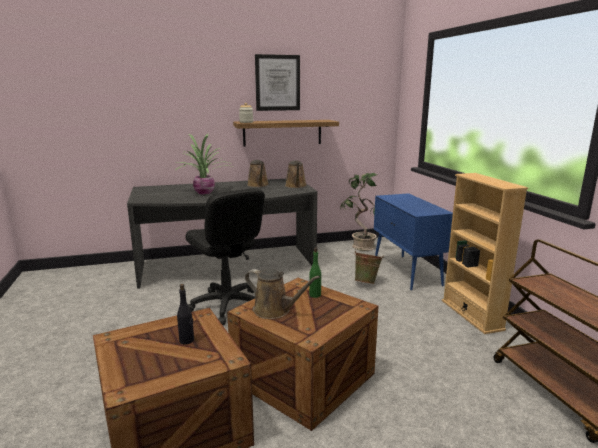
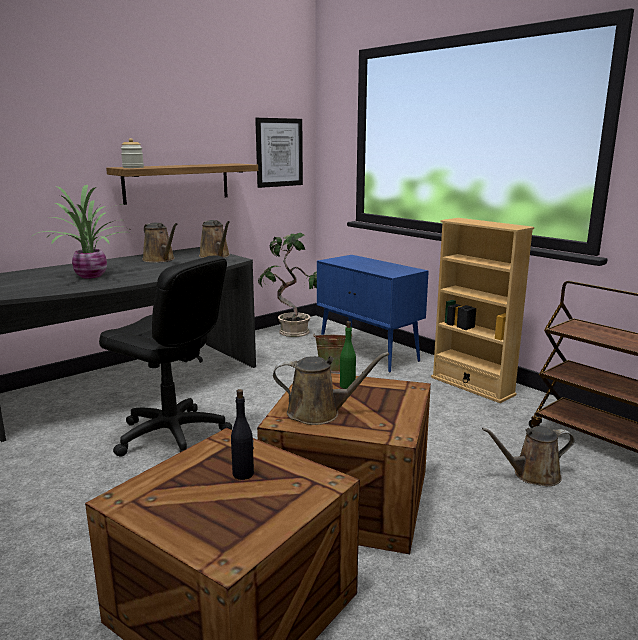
camera: 25 degrees left, 0 degrees up
(277, 83) = (166, 110): picture -> picture (279, 152)
(461, 400) = (532, 475): none -> brown watering can

